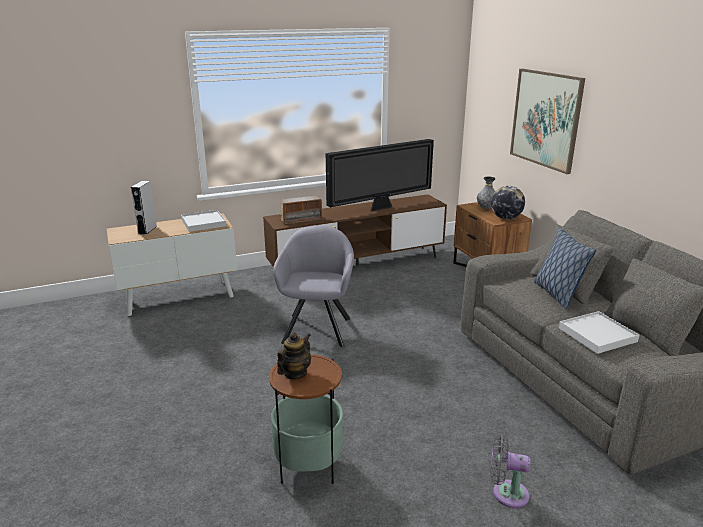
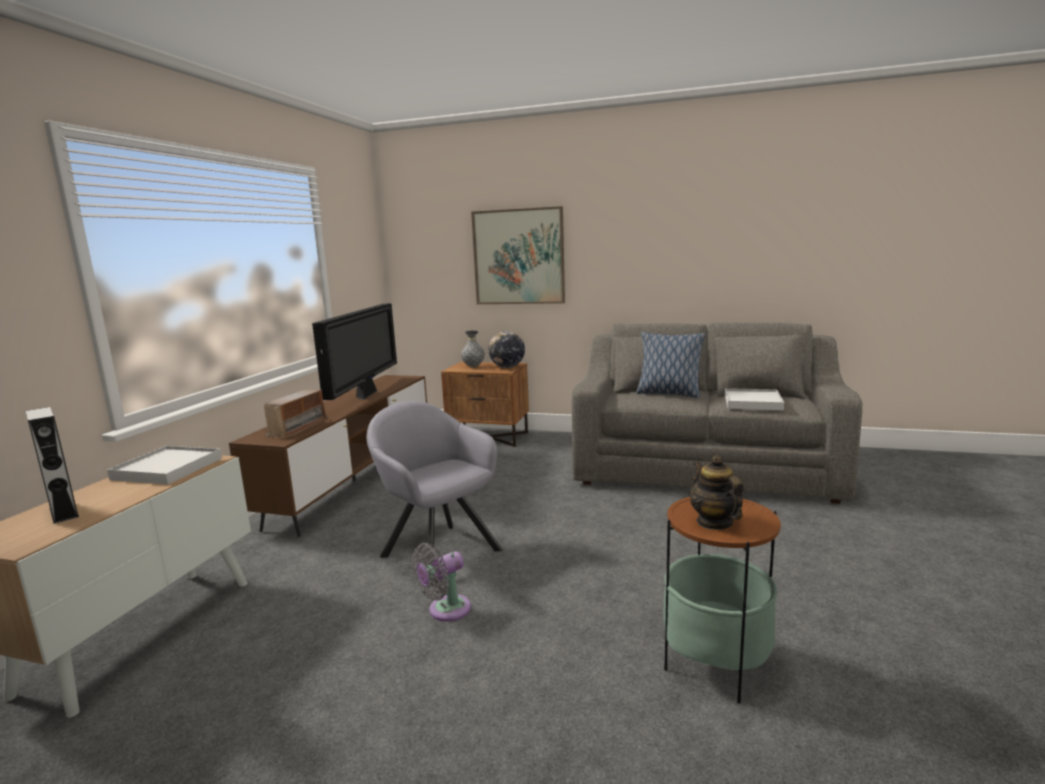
camera: 50 degrees left, 10 degrees down
(506, 493) = (842, 561): grey fan -> grey fan (445, 610)

